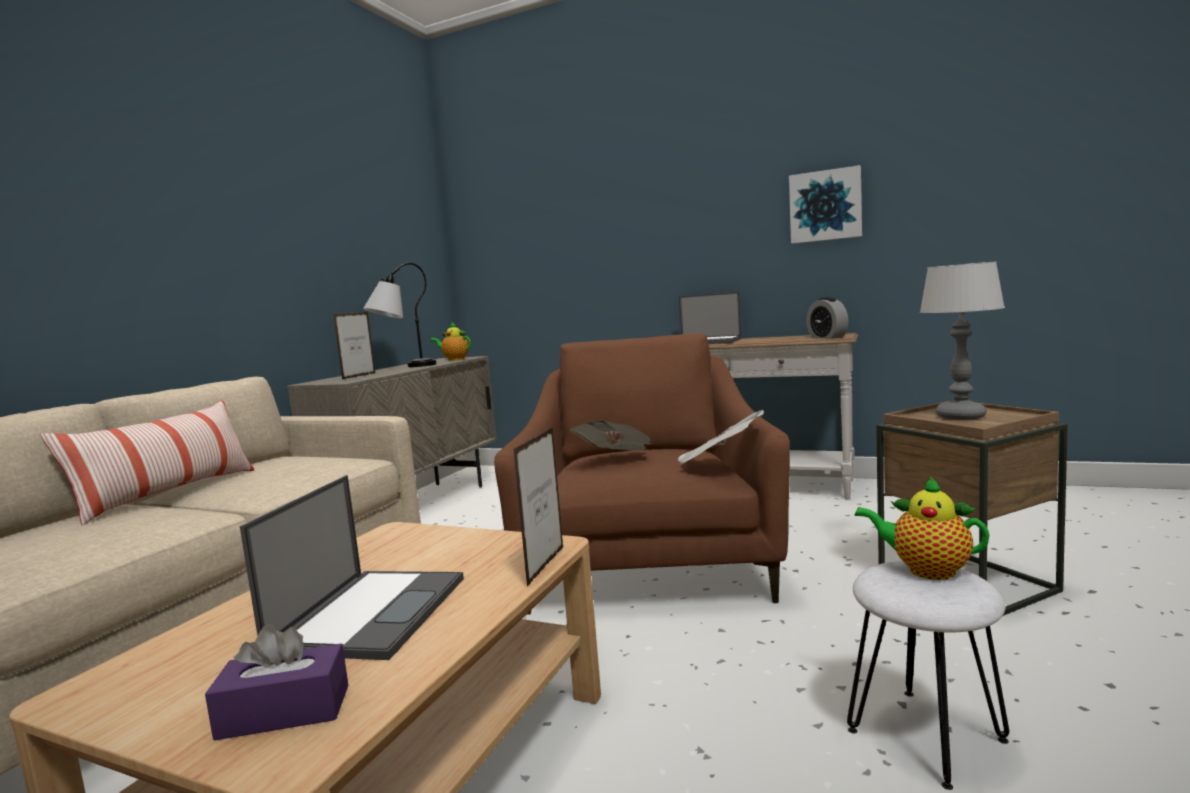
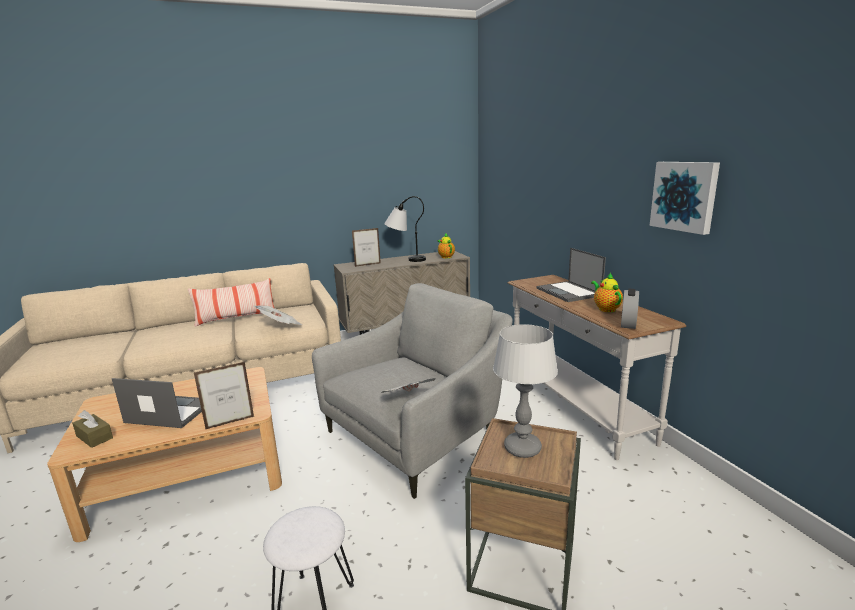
camera: 45 degrees right, 10 degrees up
(284, 712) = (94, 437): purple tissue box -> brown tissue box
(372, 612) = (169, 412): laptop -> laptop turned 135 degrees counterclockwise
(616, 459) = (386, 371): newspaper -> newspaper (280, 326)
(648, 561) = (419, 434): brown armchair -> grey armchair
(925, 570) = (318, 525): teapot -> teapot (605, 309)

